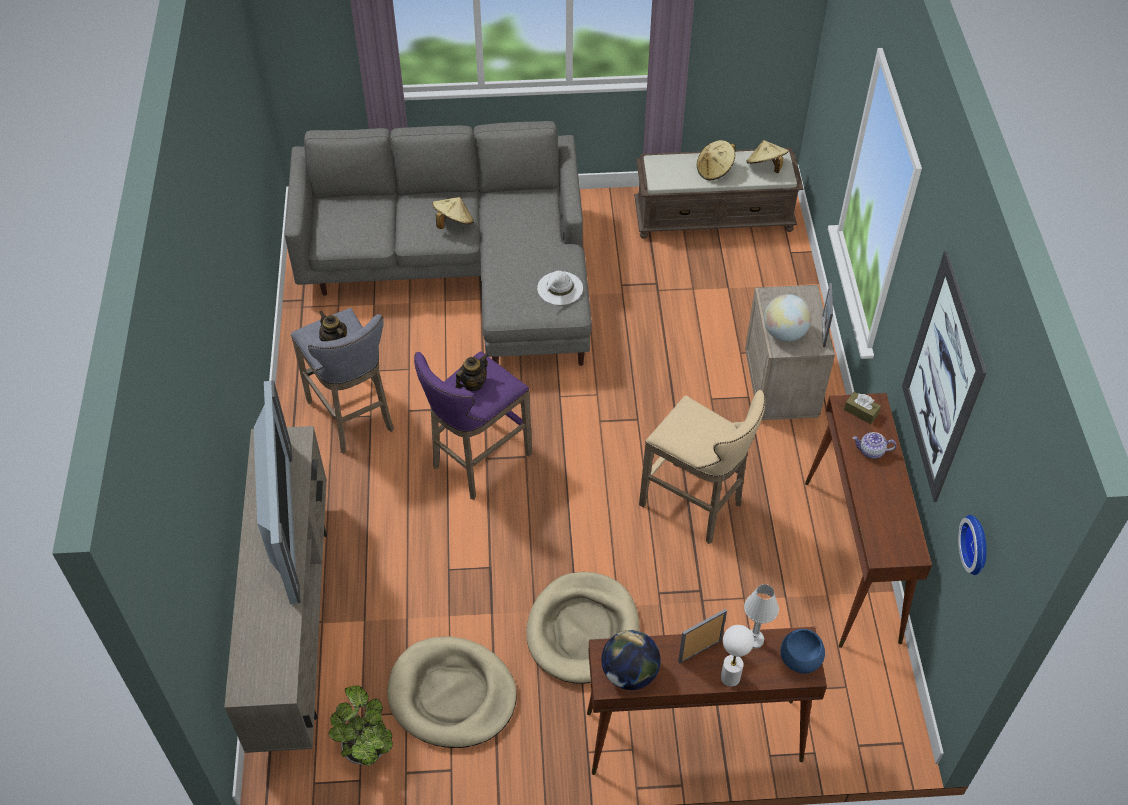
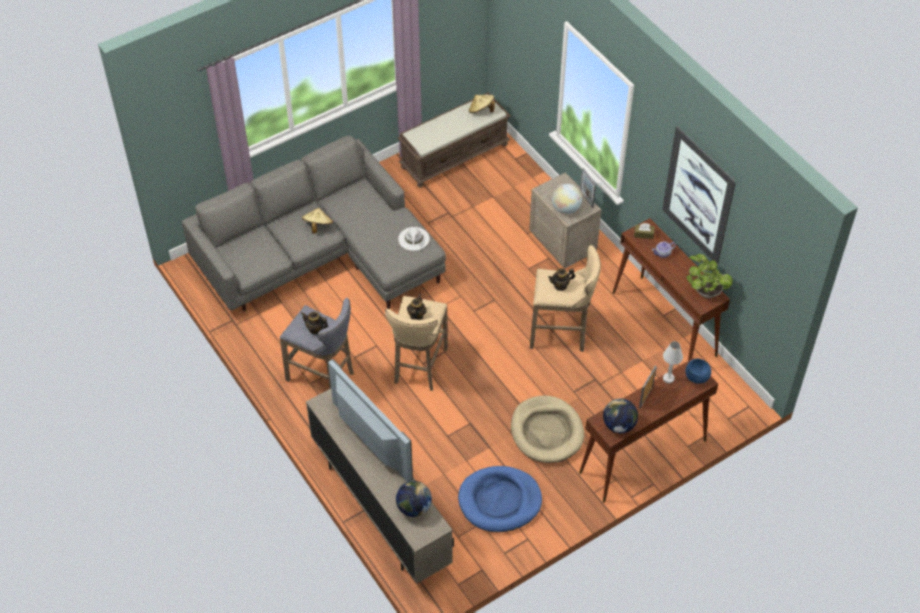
camera: 30 degrees left, 0 degrees up
(270, 643) = (414, 507): none -> globe
(365, 746) = (471, 551): potted plant -> potted plant (705, 291)
(452, 695) = (499, 501): beige dog bed -> blue dog bed
(477, 462) = (419, 368): purple stool -> beige stool
(697, 431) = (560, 285): none -> teapot
(714, 170) = (452, 125): beige hat -> none
(730, 678) = (669, 403): white table lamp -> none
(978, 544) = (762, 273): wall clock -> none

